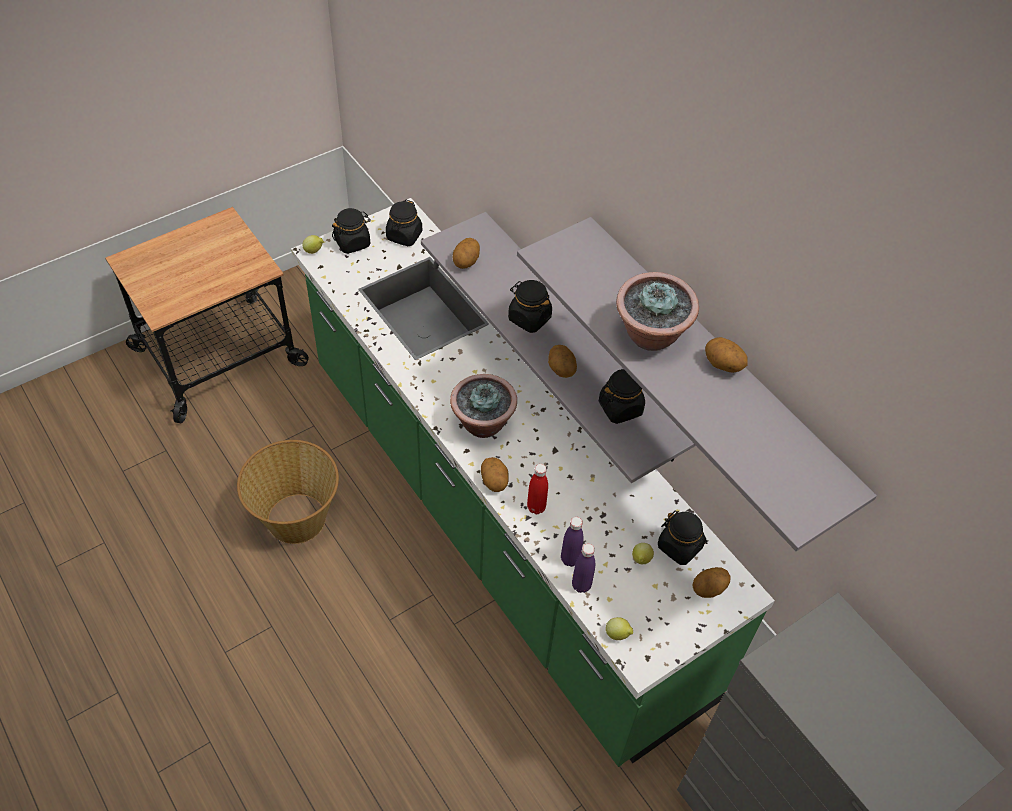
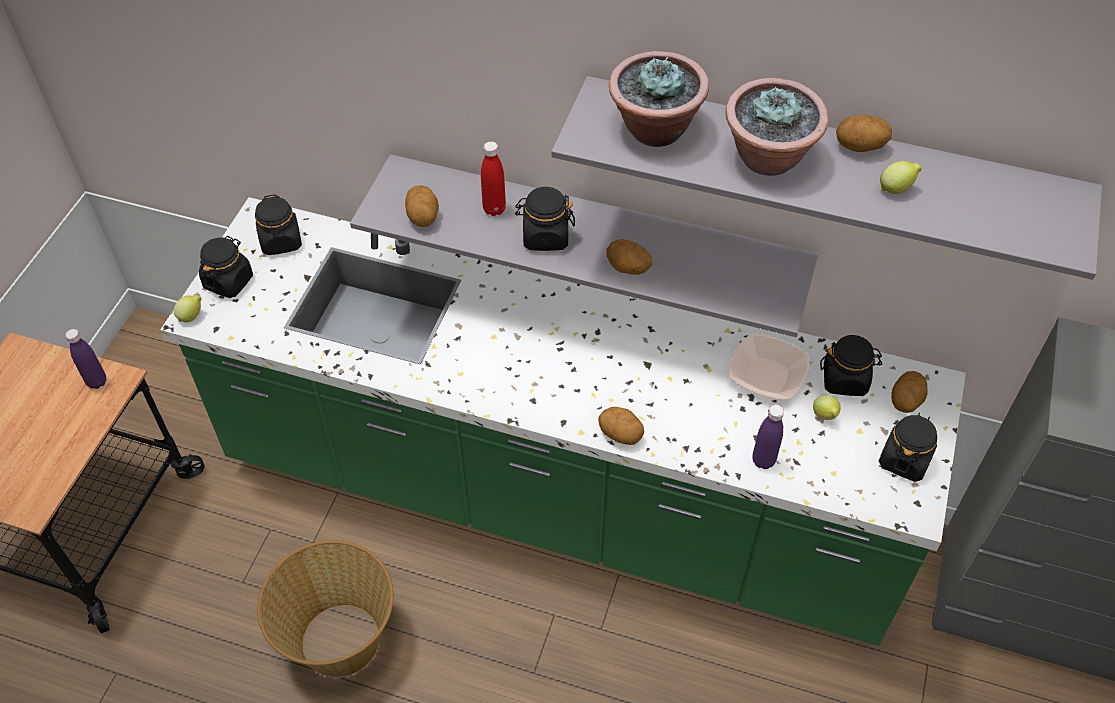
camera: 35 degrees left, 0 degrees up
(482, 423) = (552, 384): potted plant -> potted plant (654, 129)
(536, 507) = (684, 432): red bottle -> red bottle (494, 209)
(581, 585) = (797, 478): purple bottle -> purple bottle (97, 381)
(618, 634) = (873, 501): lemon -> lemon (896, 189)
(620, 408) = (719, 270): black jar -> black jar (904, 459)
(627, 509) = (766, 376): none -> bowl

